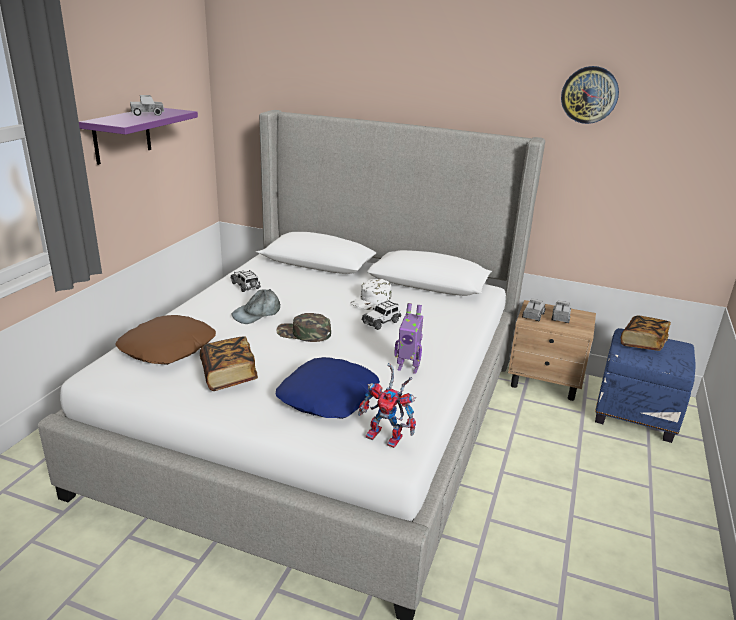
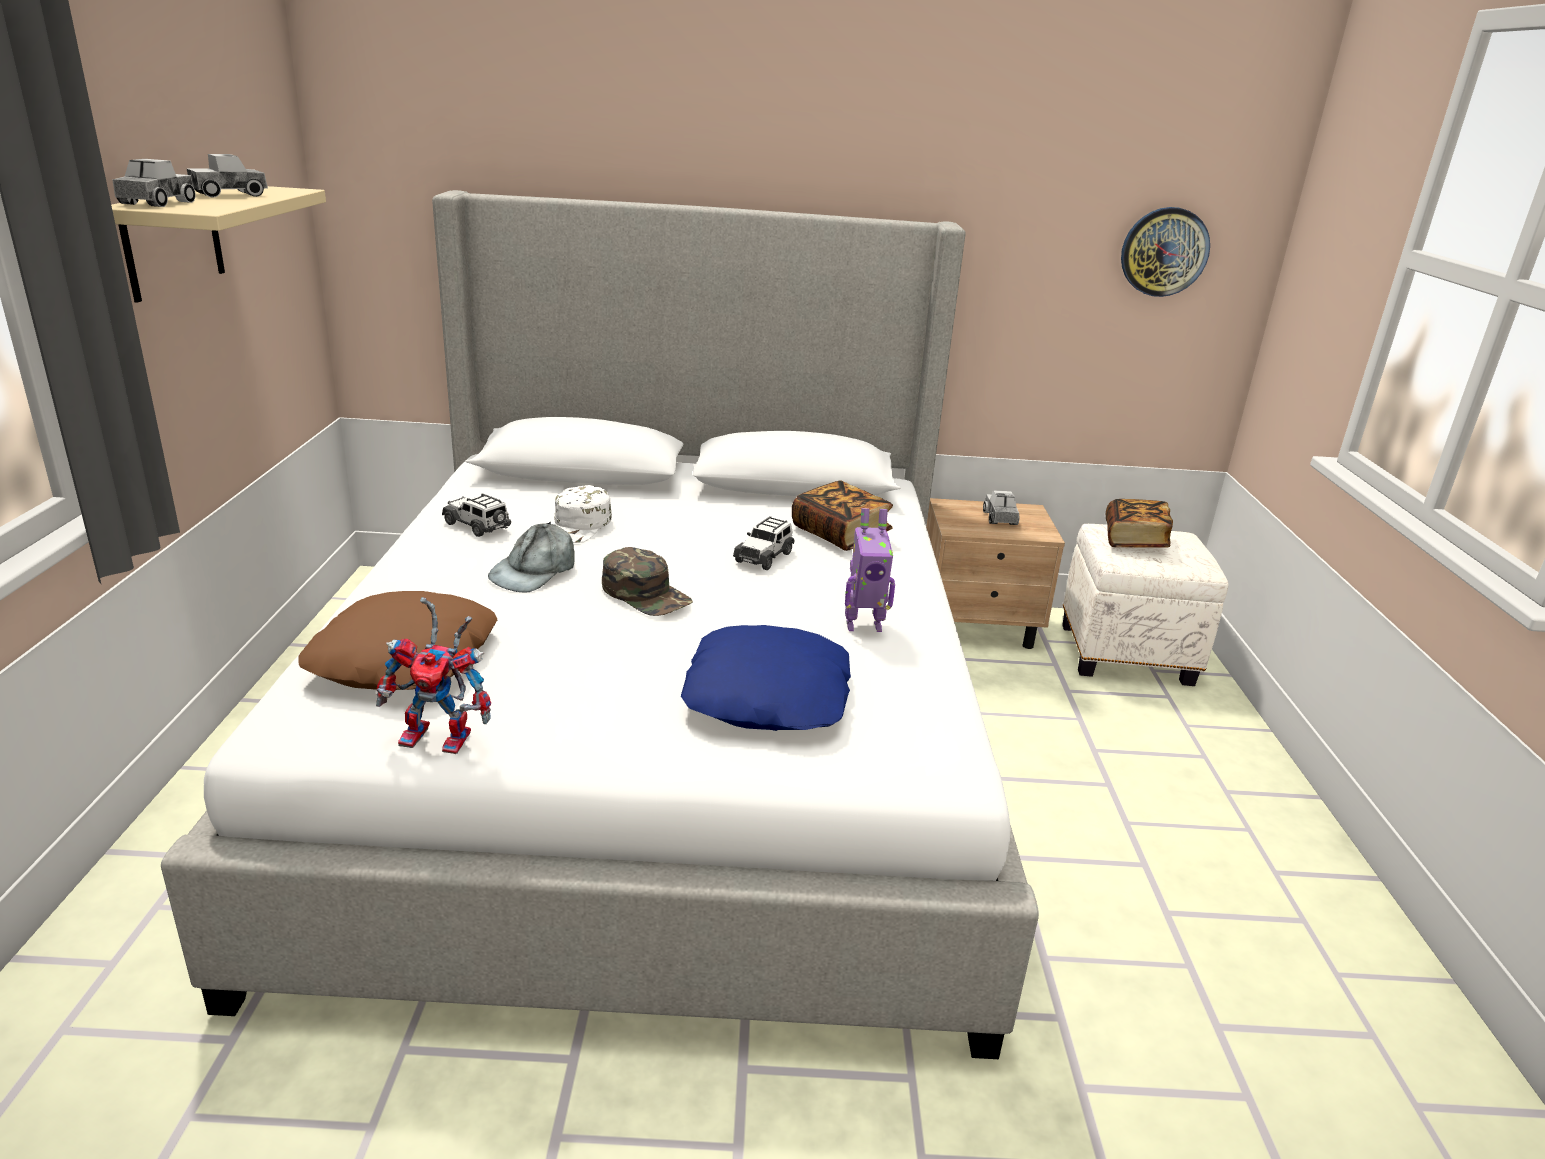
camera: 20 degrees left, 0 degrees up
(122, 135) = (173, 241): purple shelf -> beige shelf
(229, 376) = (563, 689): book -> book (840, 534)
(303, 333) = (646, 594): green cap -> green cap turned 135 degrees counterclockwise
(371, 300) = (722, 523): white cap -> white cap (578, 526)
(388, 437) = (916, 743): toy robot -> toy robot (444, 737)
(533, 316) = (959, 520): toy truck -> toy truck (157, 203)
(589, 95) = (1024, 147): wall clock -> wall clock (1164, 252)
(636, 414) = (1127, 654): blue ottoman -> white ottoman

